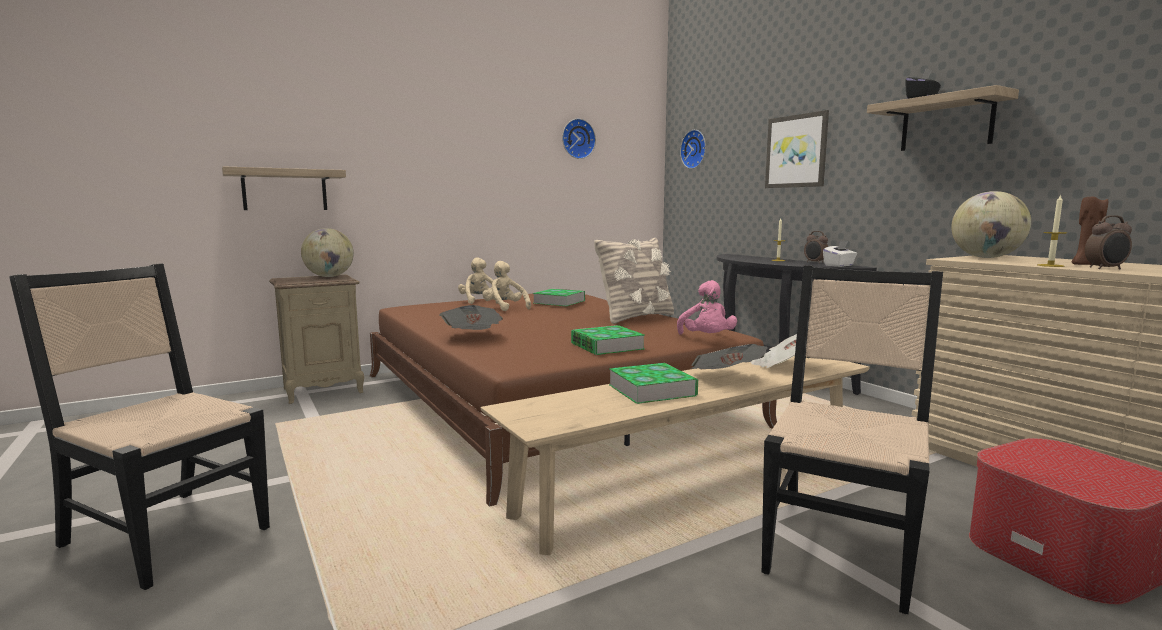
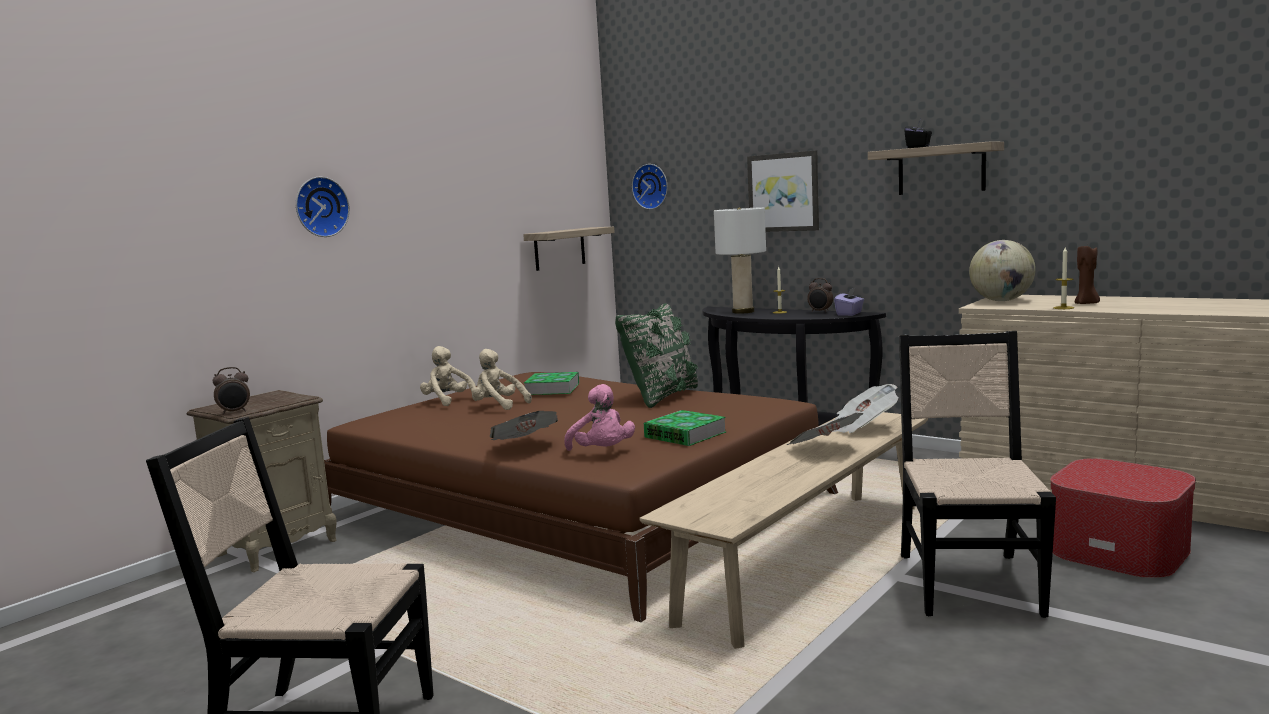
camera: 20 degrees left, 0 degrees up
(285, 190) = (194, 288): shelf -> shelf (559, 248)
(329, 276) = (268, 396): globe -> none
(577, 139) = (518, 183): wall clock -> wall clock (320, 207)
(636, 318) = (663, 397): beige pillow -> green pillow
(652, 390) = (774, 472): book -> none
(706, 339) = (769, 411): pink plush toy -> pink plush toy (602, 453)
(747, 258) = (743, 311): none -> white table lamp
(839, 265) = (849, 314): white tissue box -> purple tissue box
(1106, 269) = (1105, 308): alarm clock -> alarm clock (234, 412)

